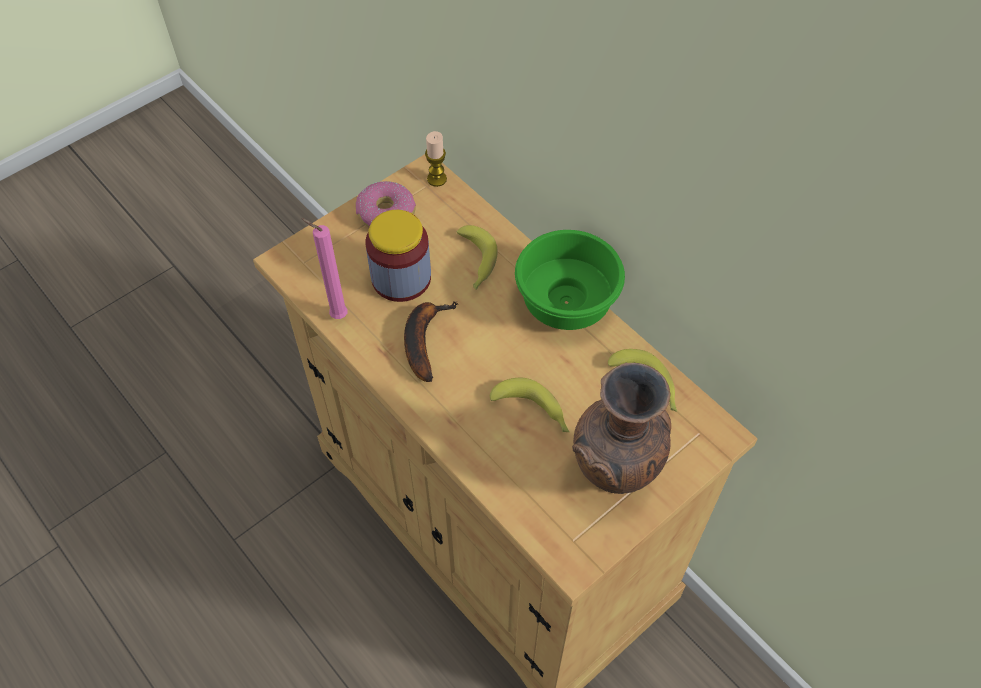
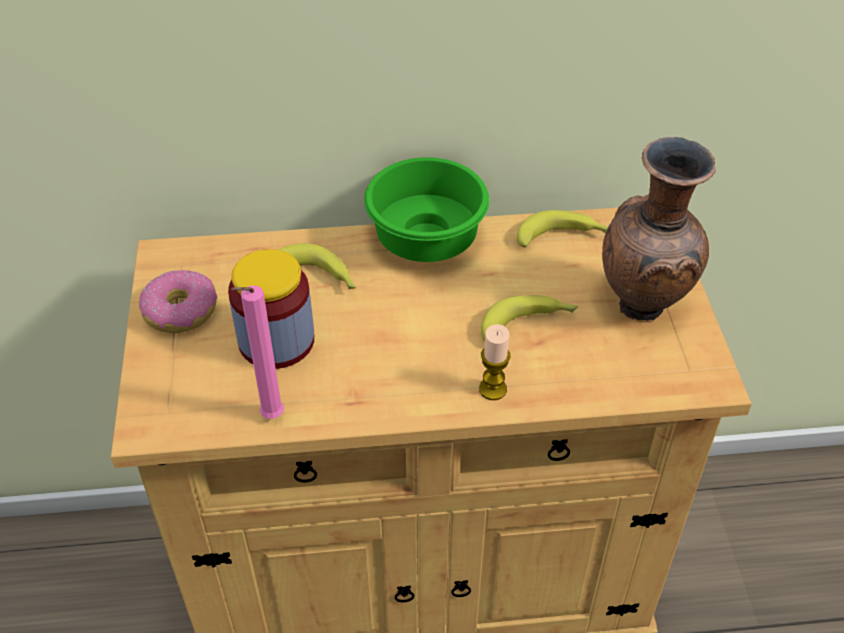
camera: 55 degrees left, 10 degrees down
(423, 339) = (370, 362): banana -> none
(437, 179) = (181, 252): candle -> candle (492, 389)

